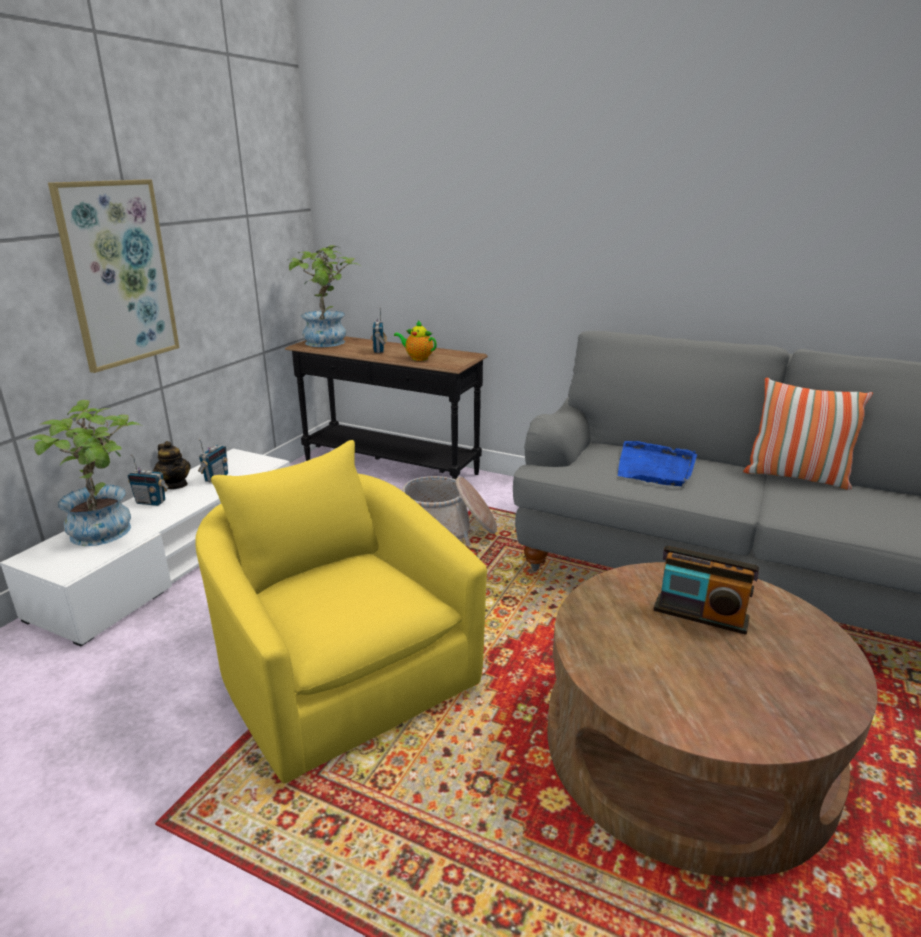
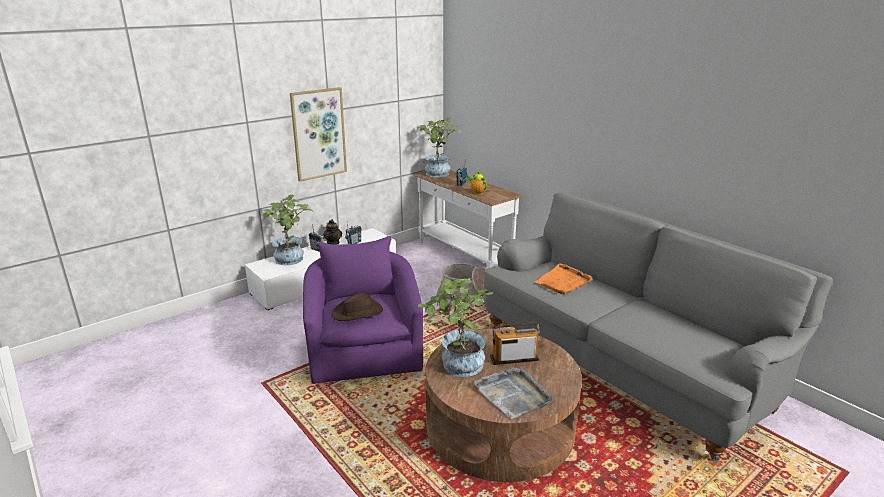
camera: 25 degrees right, 0 degrees up
(340, 672) = (365, 350): yellow armchair -> purple armchair
(347, 604) = (358, 313): none -> brown hat
(389, 468) = (463, 255): black console table -> white console table
(627, 661) = (457, 366): none -> potted plant
(655, 467) = (563, 281): blue tray -> orange tray
(700, 615) = (514, 358): radio -> radio turned 120 degrees clockwise
(776, 687) = (513, 394): none -> grey tray
(796, 477) = (646, 305): pillow -> none

